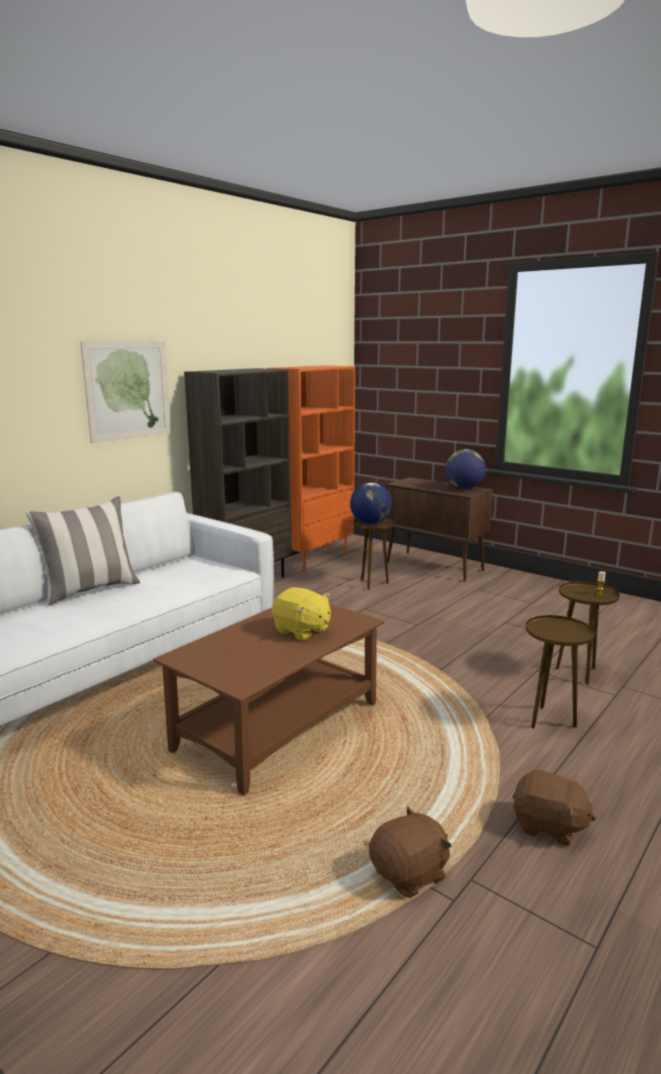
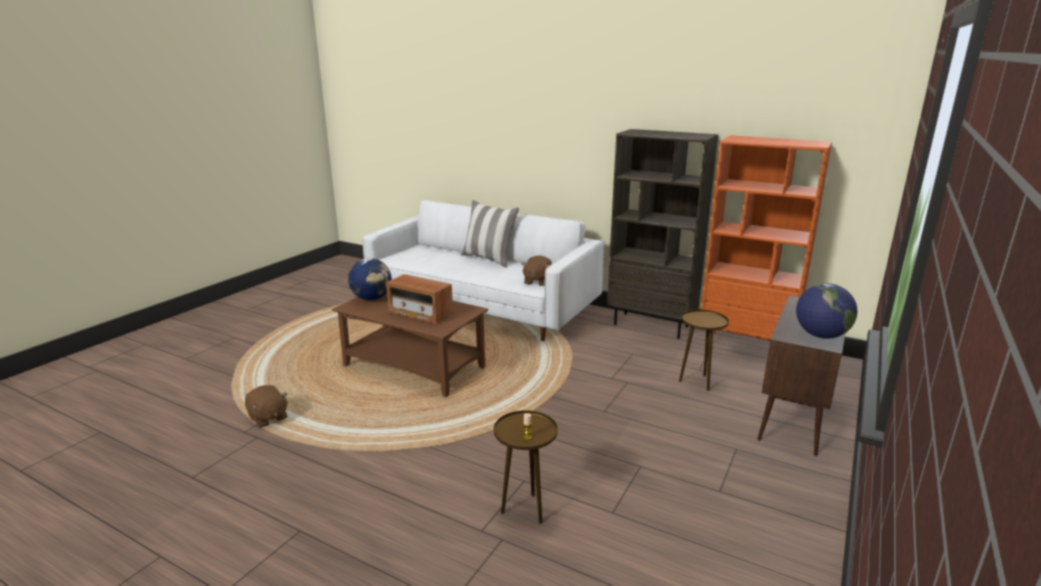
camera: 80 degrees right, 5 degrees up
(128, 390) = (581, 137): picture -> none
(302, 631) = (420, 314): yellow plush toy -> radio
(370, 523) = (705, 318): globe -> globe (372, 298)
(549, 720) = (428, 481): brown side table -> none
(549, 826) = (293, 468): brown plush toy -> brown plush toy (537, 281)

